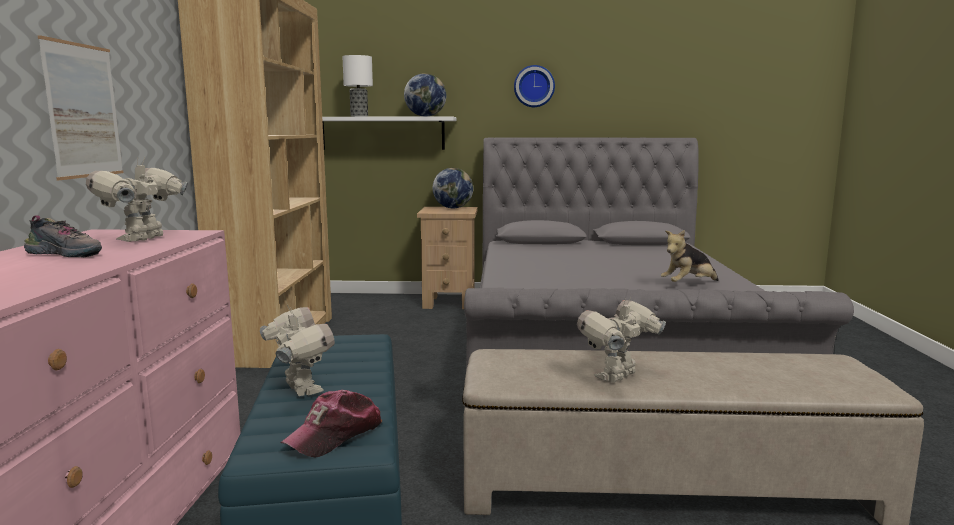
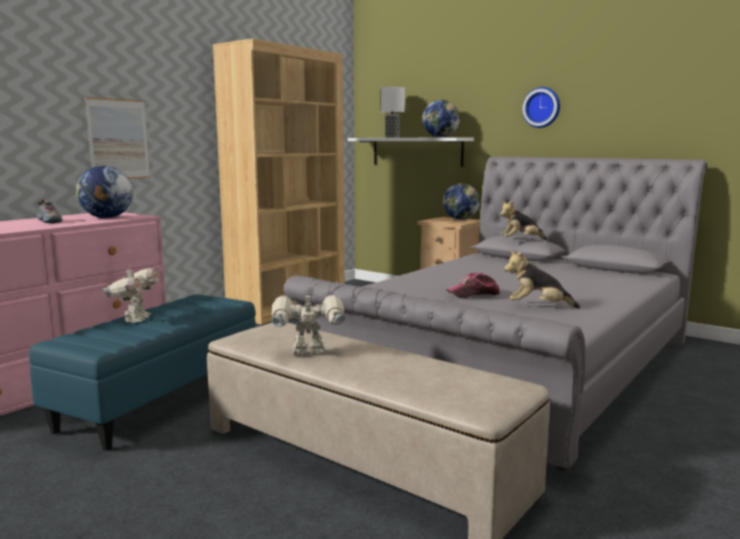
camera: 35 degrees right, 0 degrees up
(144, 239) = (106, 218): toy robot -> globe
(335, 435) = (98, 342): cap -> cap (474, 294)
(550, 224) = (520, 240): none -> plush toy

